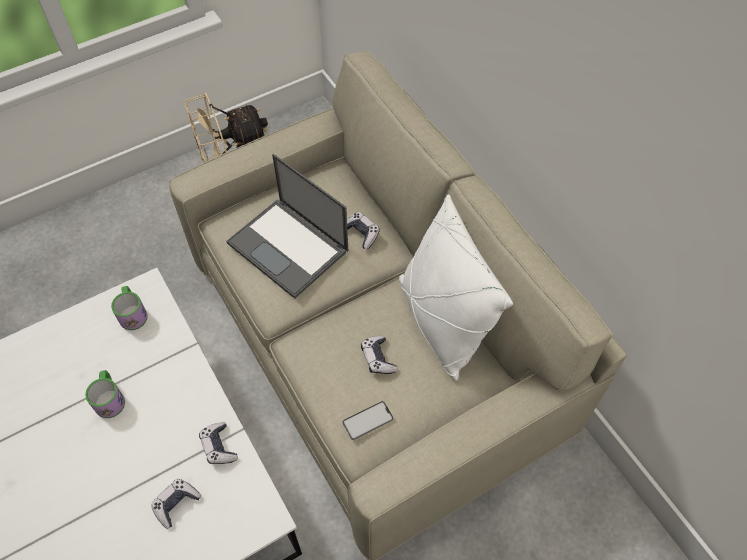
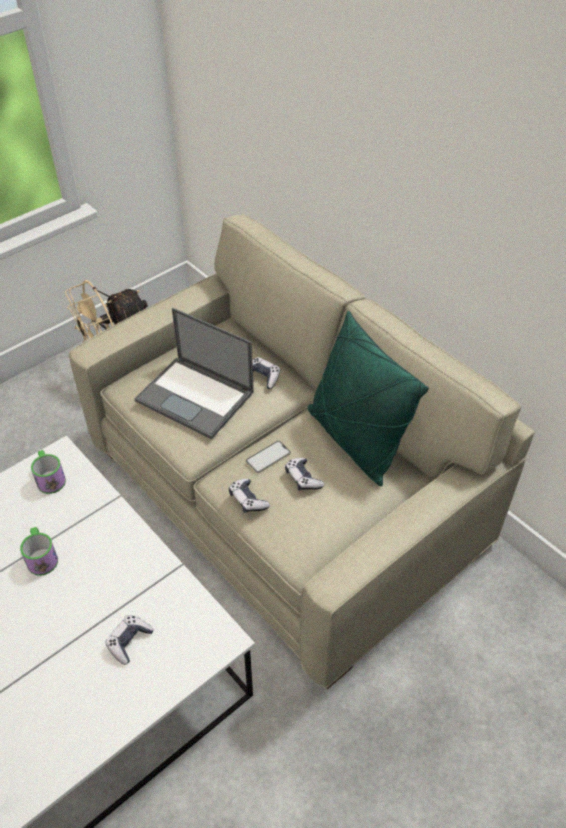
camera: 10 degrees left, 10 degrees down
(218, 446) = (161, 583): game controller -> game controller (248, 500)
(368, 420) = (306, 532): phone -> phone (268, 457)
(441, 322) = (355, 440): white pillow -> green pillow

